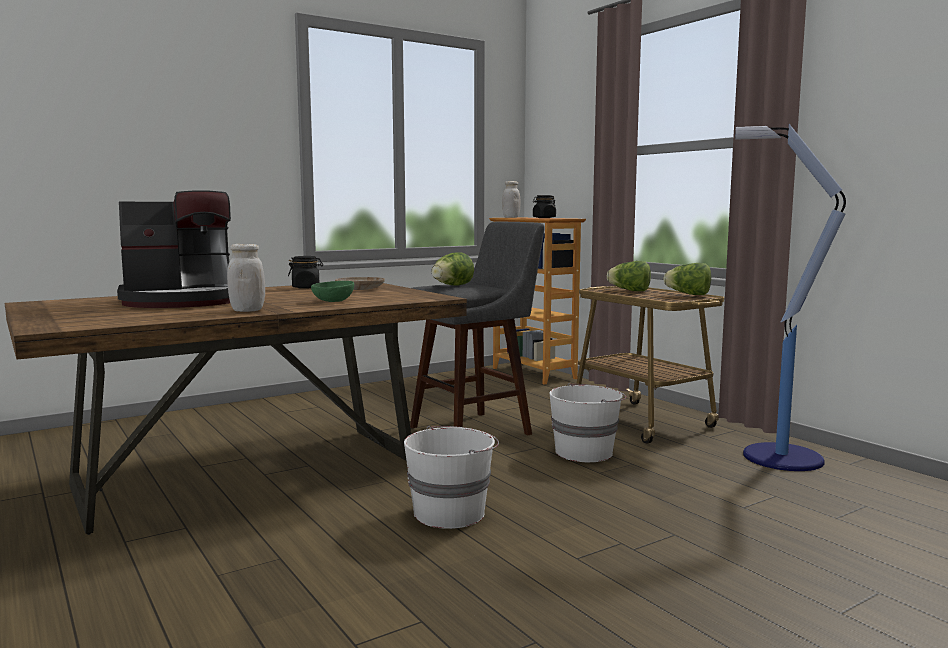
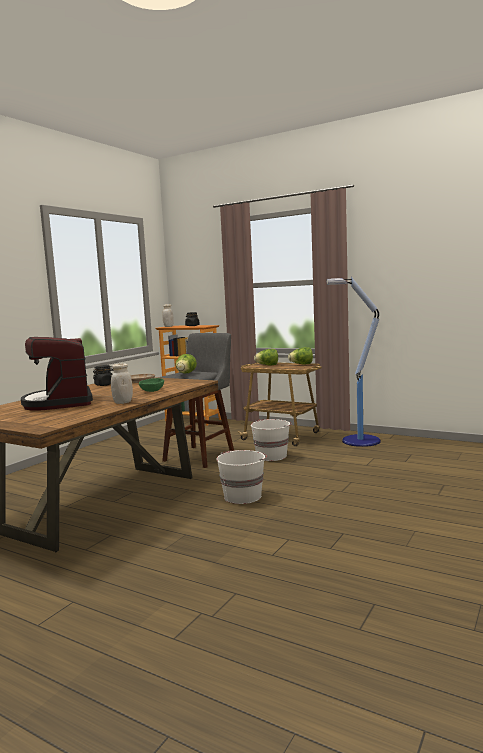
camera: 25 degrees left, 0 degrees up
(181, 301) = (60, 403): coffee machine -> coffee machine turned 120 degrees clockwise

